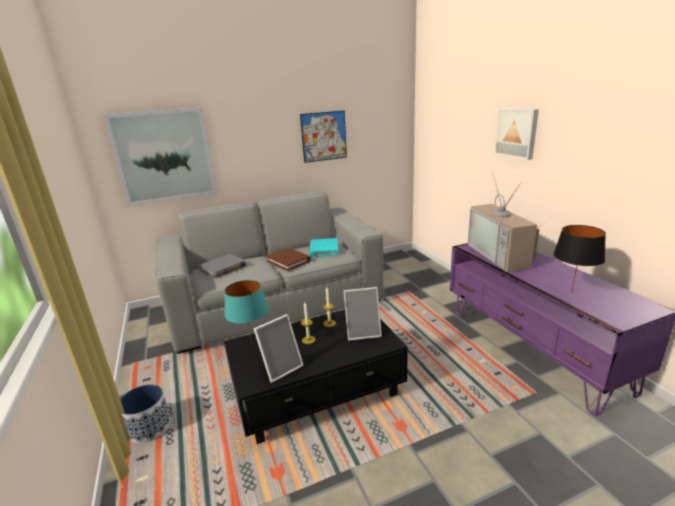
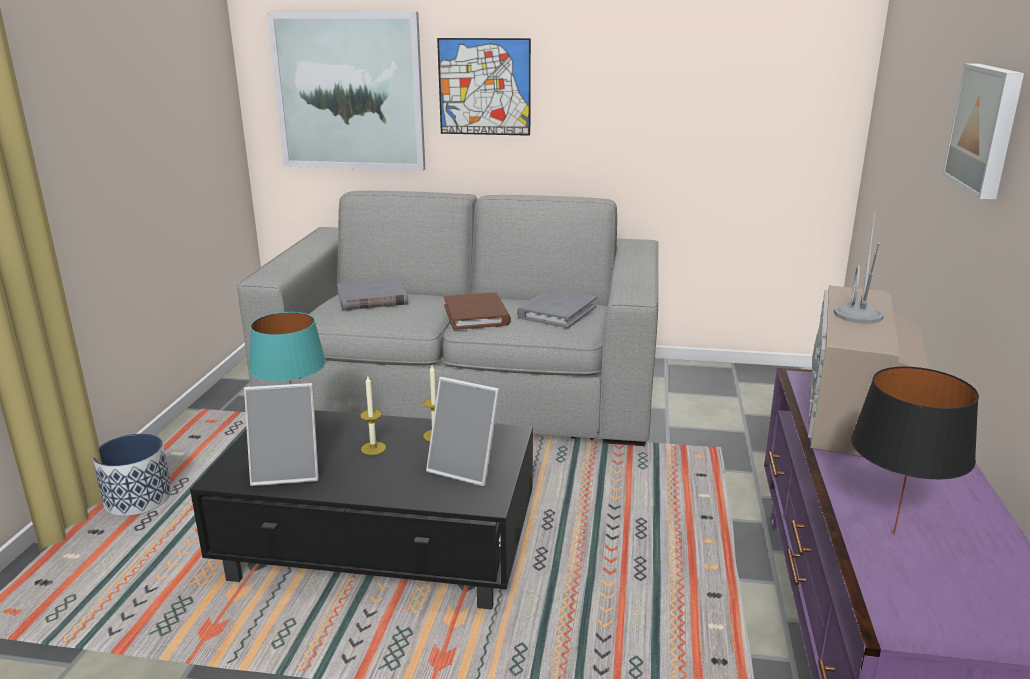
camera: 30 degrees right, 0 degrees up
(323, 249) = (557, 312): turquoise book -> grey book
(324, 136) = (645, 90): picture -> picture (484, 87)

